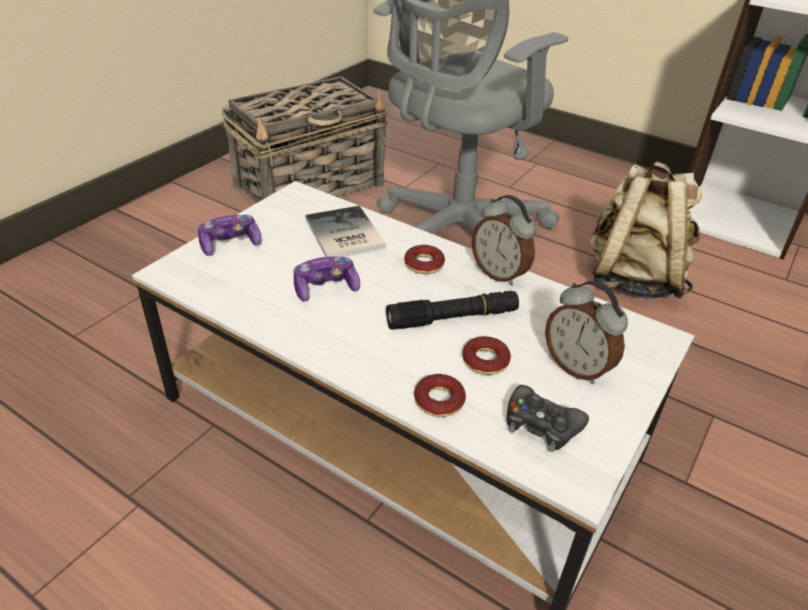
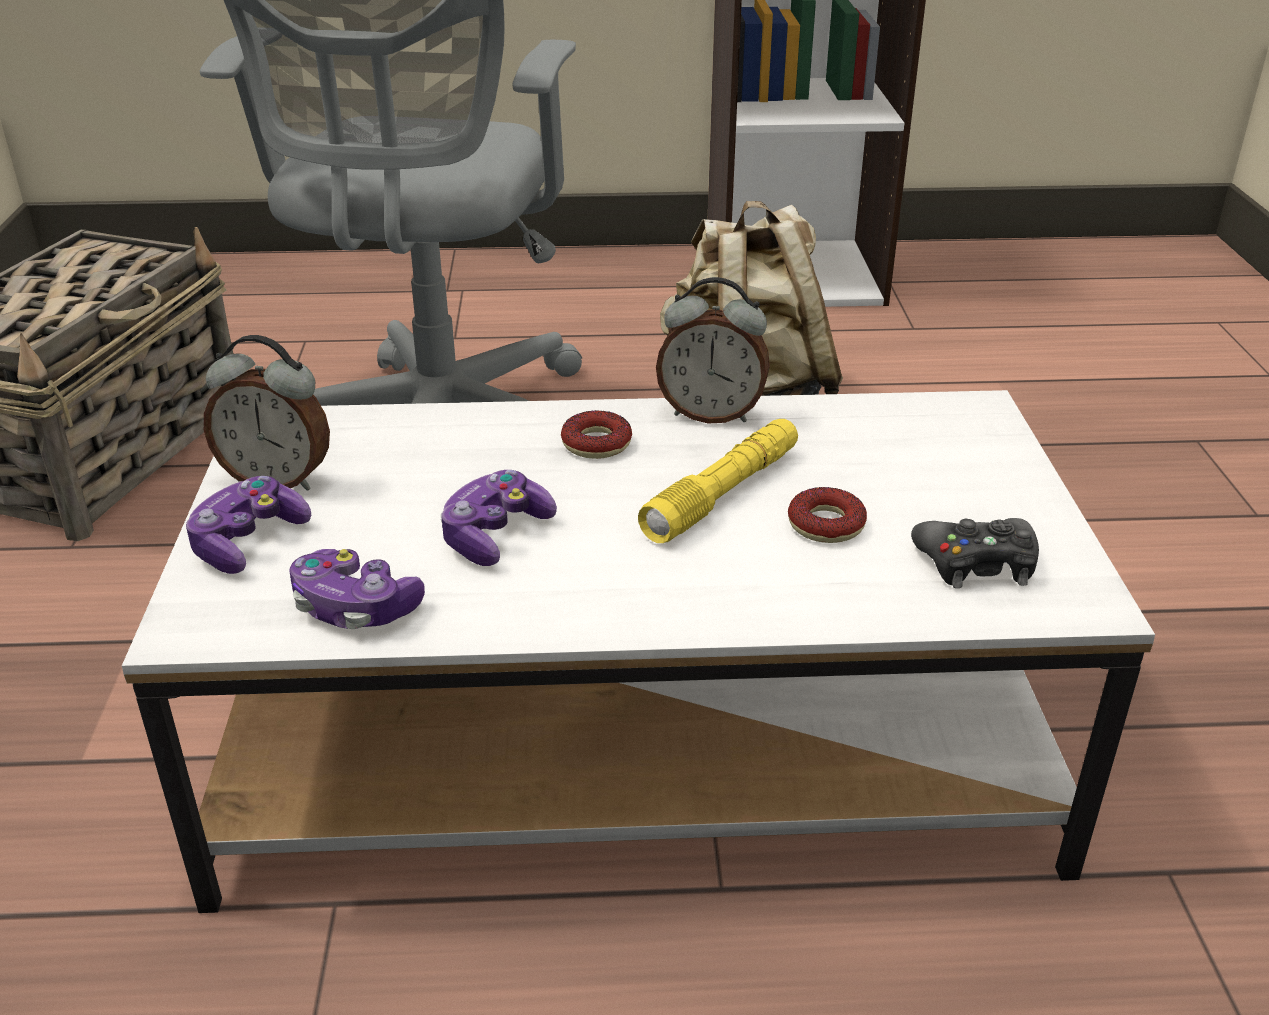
camera: 35 degrees left, 5 degrees down
(233, 293) = (355, 608): none -> game controller
(342, 235) = (424, 454): book -> none
(439, 400) = (832, 598): donut -> none
(452, 318) = (723, 494): black flashlight -> yellow flashlight
(577, 367) = (935, 481): alarm clock -> alarm clock (278, 480)

